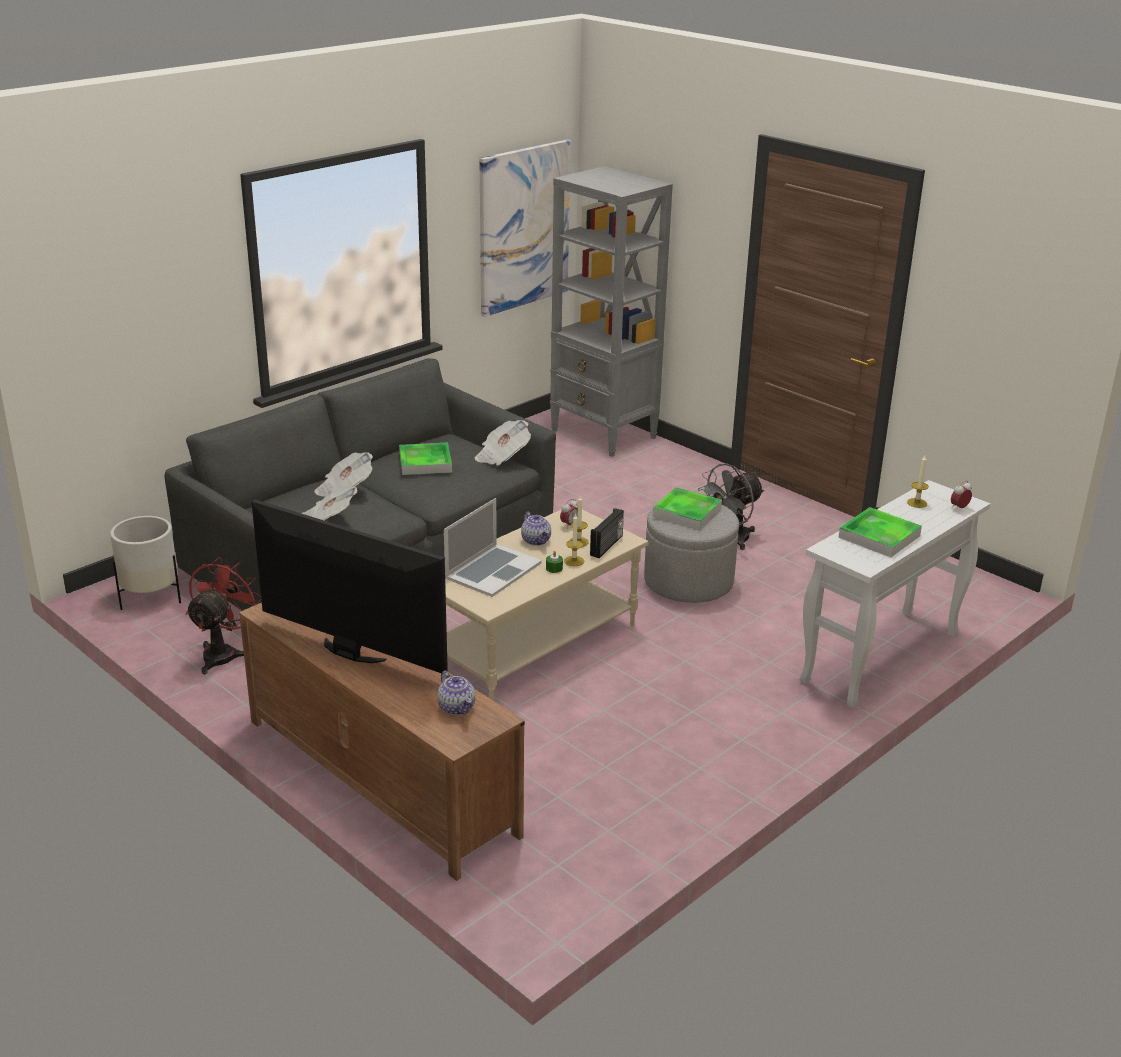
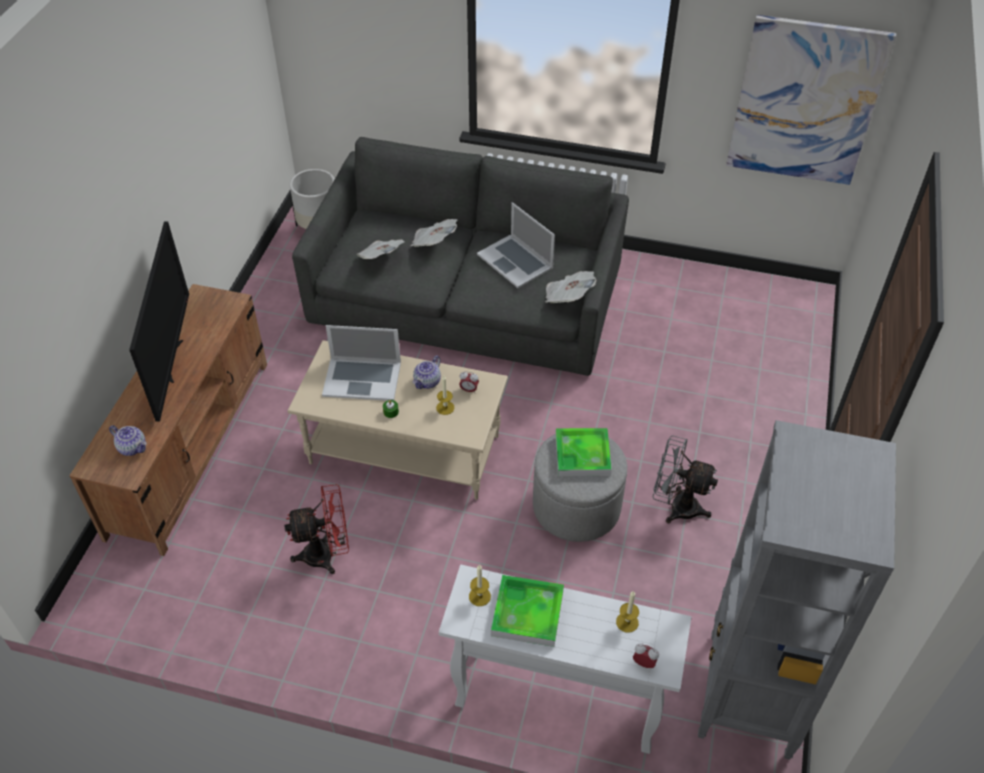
camera: 60 degrees right, 20 degrees up
(224, 653) = (280, 298): red fan -> red fan (326, 554)
(425, 462) = (515, 261): tray -> laptop
(457, 708) = (133, 447): teapot -> teapot turned 90 degrees counterclockwise
(574, 561) = (411, 418): candle -> candle (479, 596)
(604, 434) = (790, 335): grey bookcase -> grey bookcase (748, 696)
(607, 546) = (452, 428): radio -> none

